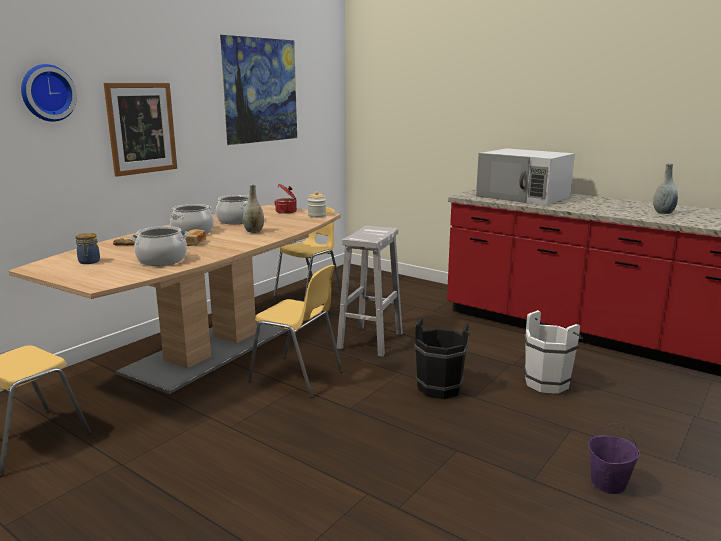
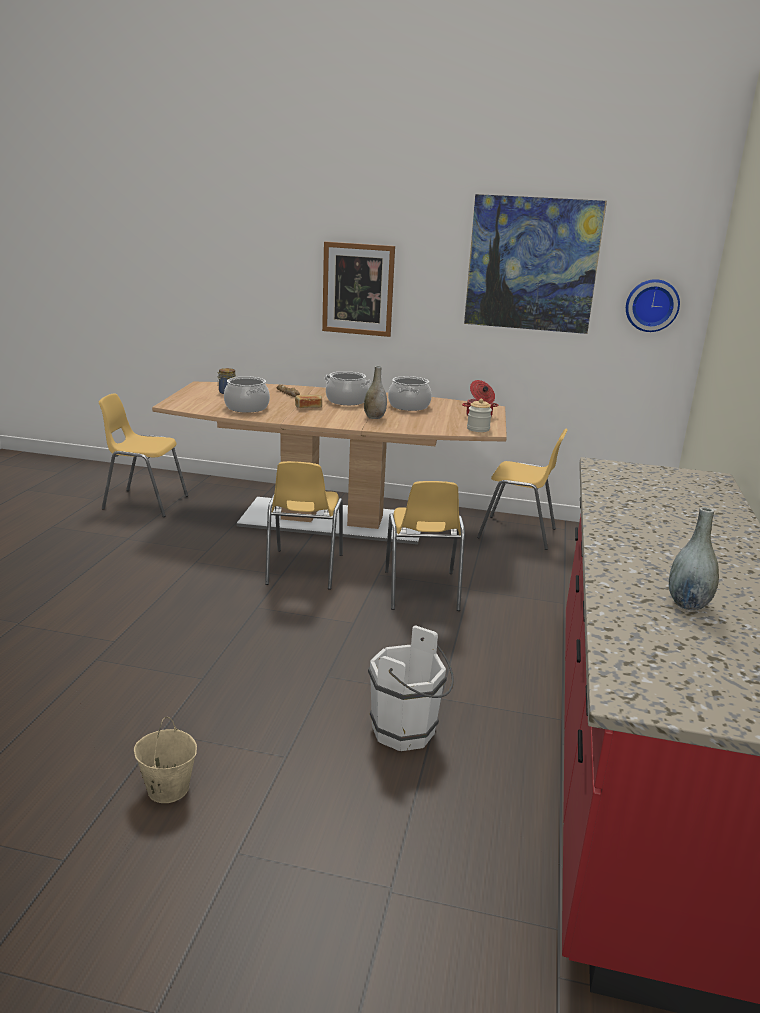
camera: 65 degrees right, 5 degrees up
(47, 93) = (273, 247): wall clock -> wall clock (652, 305)
(370, 341) = (421, 591): white stool -> yellow chair
(440, 386) = (338, 651): black bucket -> none
(523, 196) = (661, 497): white microwave -> none
(608, 484) = (167, 789): purple bucket -> beige bucket

